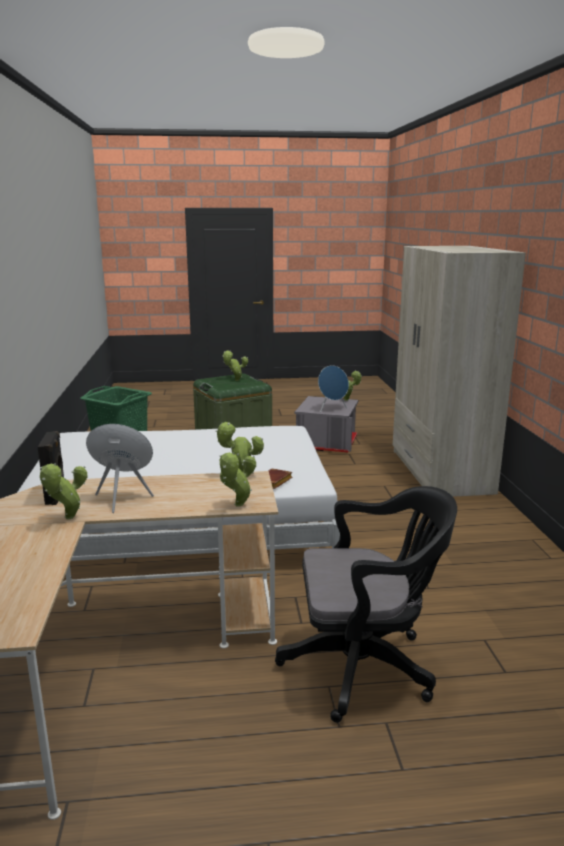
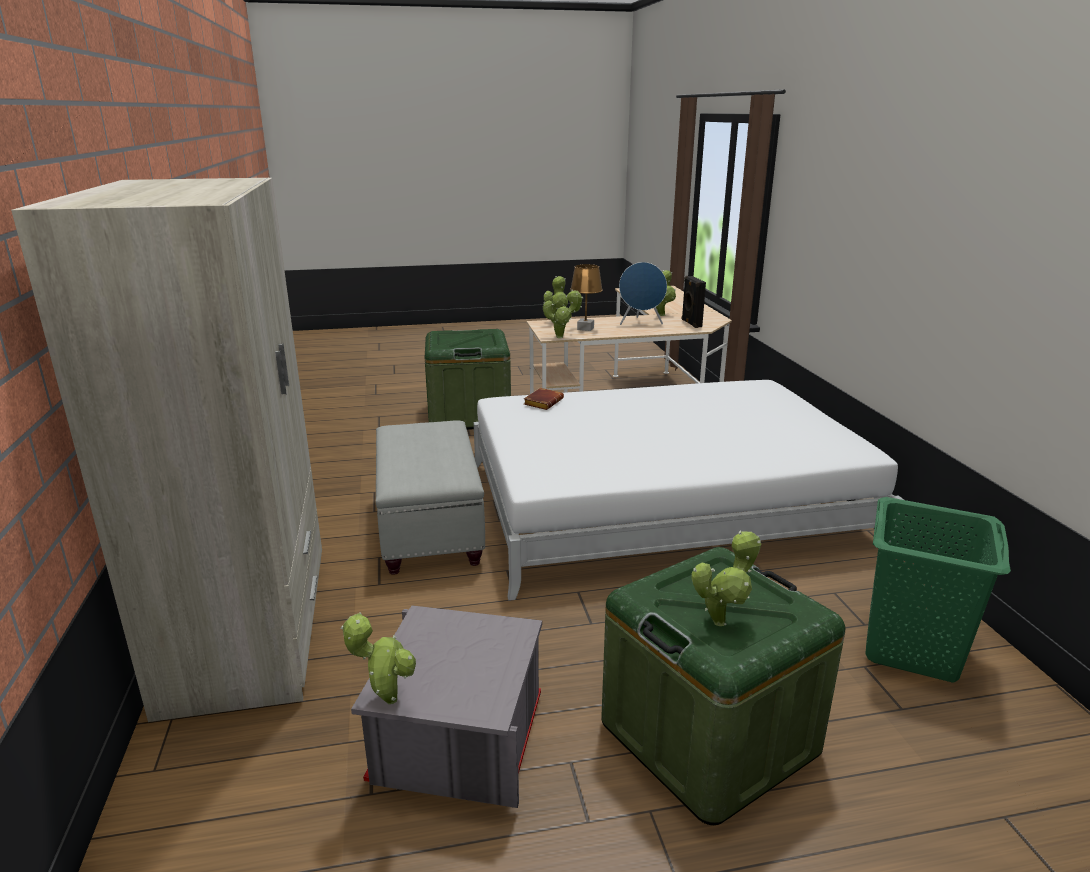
camera: 175 degrees right, 5 degrees up
(204, 490) = (585, 328): none -> brown table lamp
(332, 409) = (445, 636): blue speaker -> none
(365, 513) = (430, 529): none -> grey ottoman
(365, 666) = (469, 415): black office chair -> green storage box

